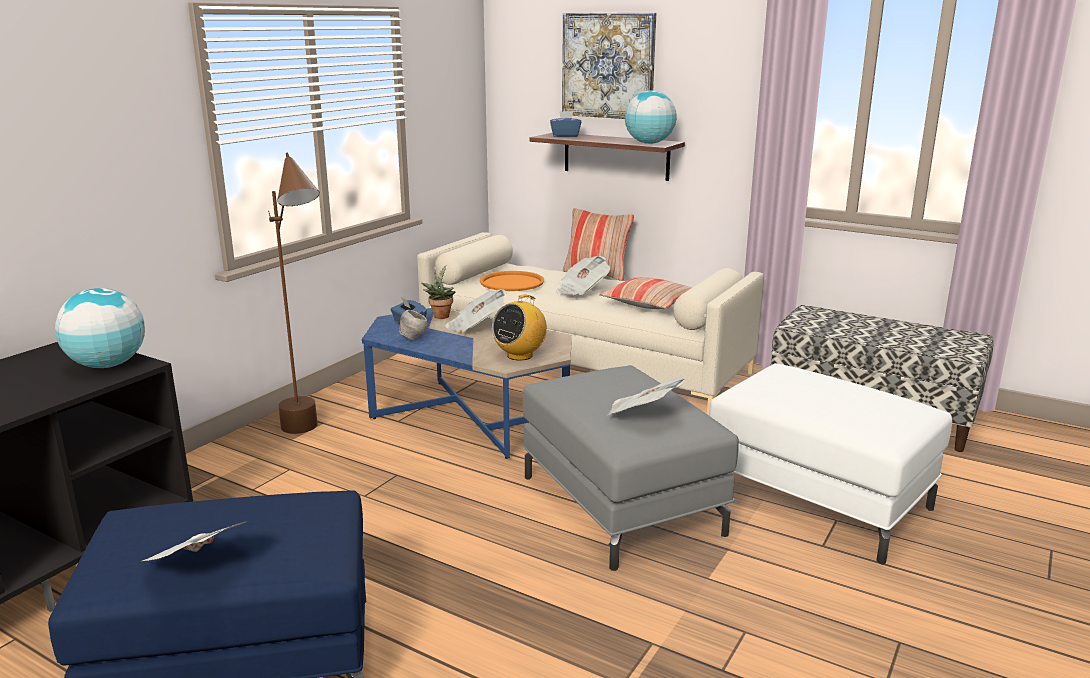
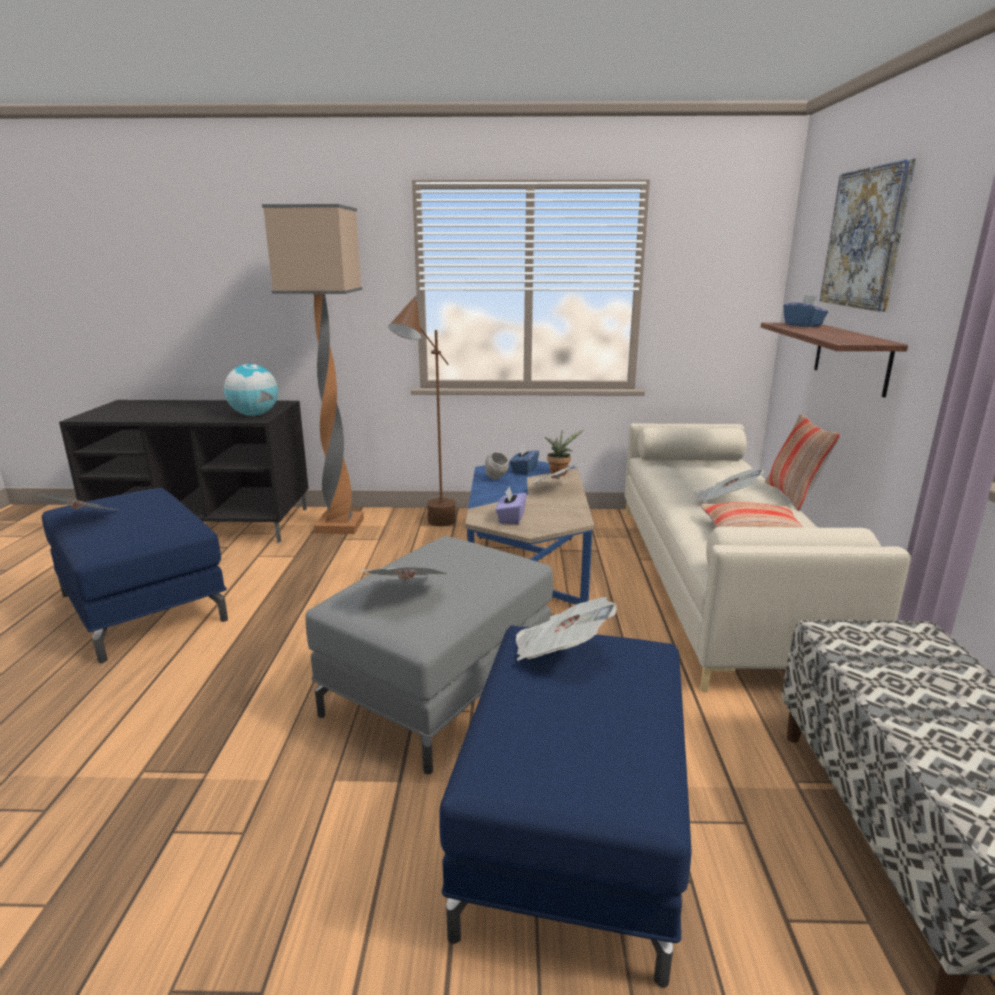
camera: 60 degrees right, 0 degrees up
(208, 483) = (341, 525): none -> floor lamp
(511, 282) = (687, 473): orange tray -> none
(520, 355) = (511, 518): radio -> purple tissue box
(649, 143) = (846, 339): globe -> none
(773, 388) = (560, 651): none -> newspaper
(816, 501) = (570, 834): white ottoman -> blue ottoman

